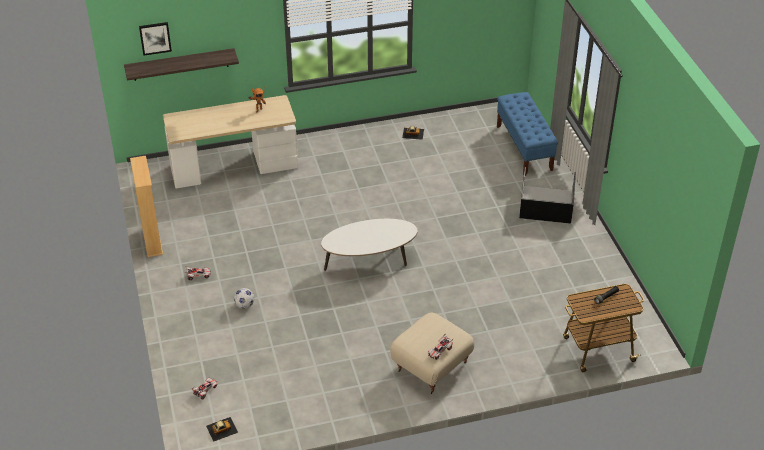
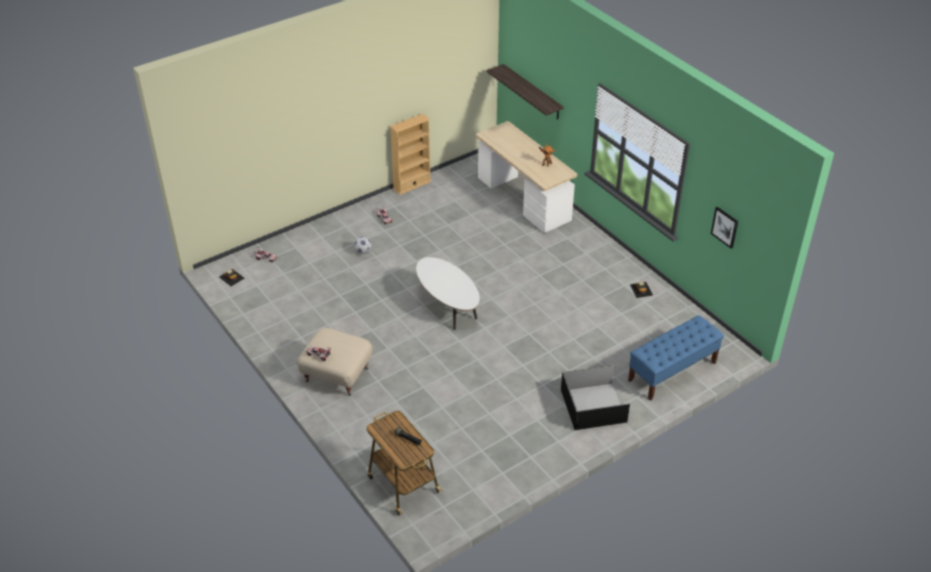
camera: 70 degrees right, 0 degrees up
(155, 38) = (522, 57): picture -> picture (725, 227)

